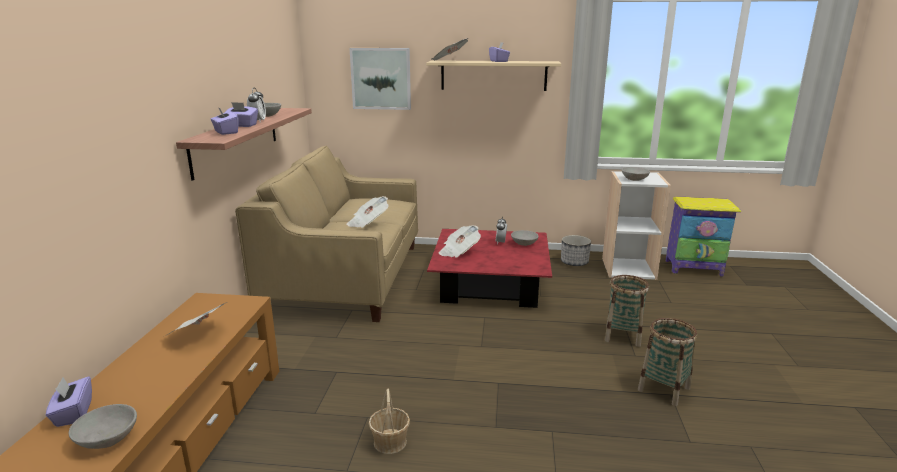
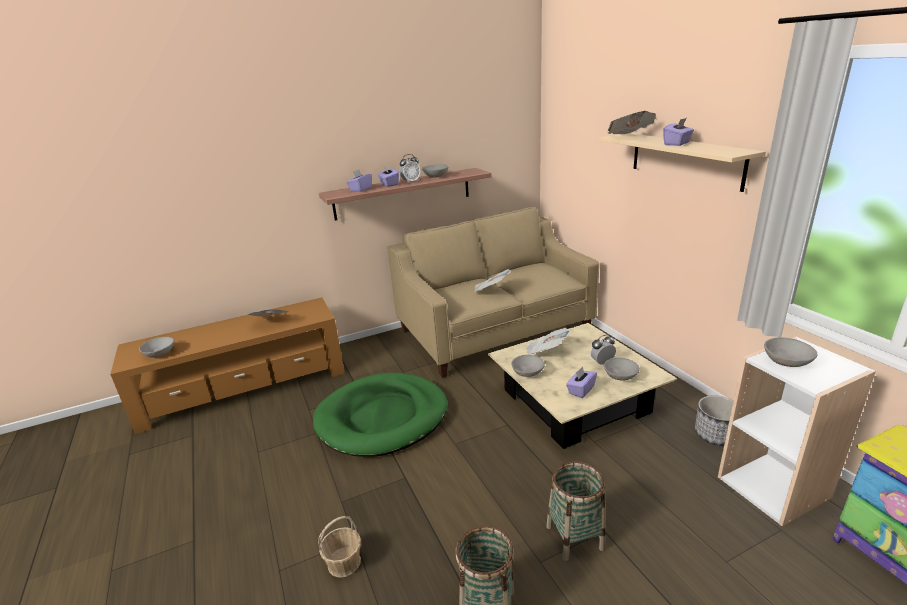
camera: 60 degrees right, 5 degrees up
(73, 413) = (179, 335): purple tissue box -> purple tissue box (580, 390)
(381, 78) = (588, 147): picture -> none
(390, 442) = (294, 456): basket -> basket (344, 562)
(397, 370) = (382, 418): none -> green dog bed
(478, 266) = (527, 373): none -> grey bowl
(489, 284) = (575, 401): red coffee table -> beige coffee table

